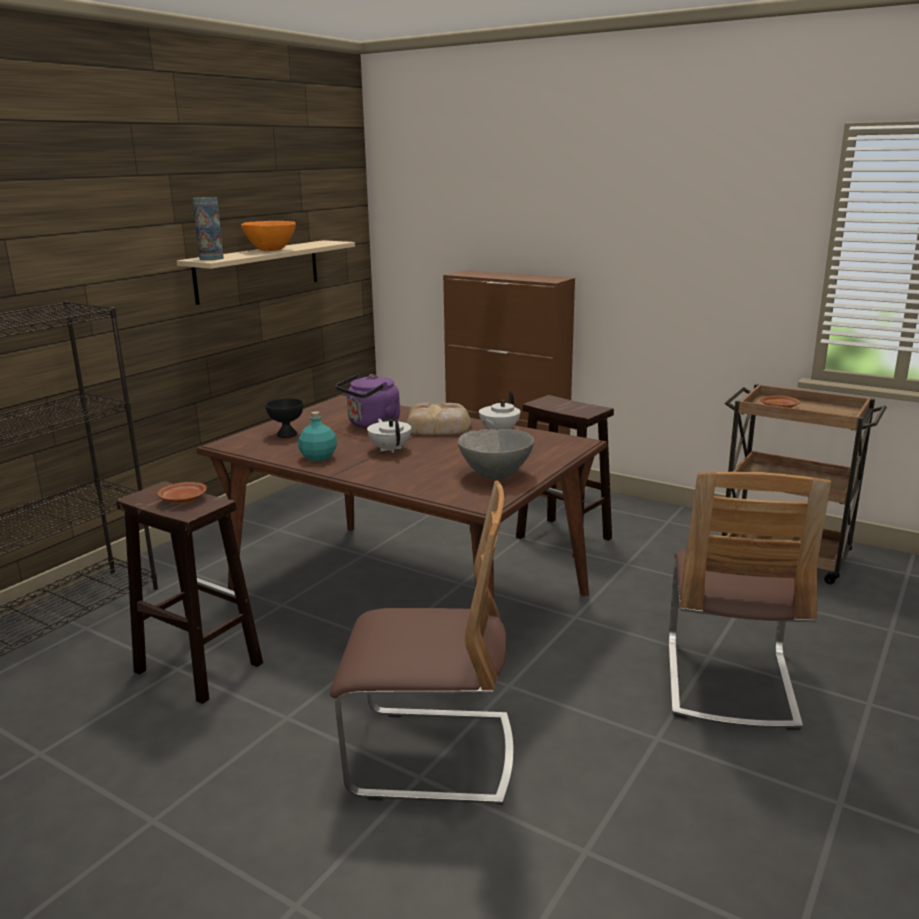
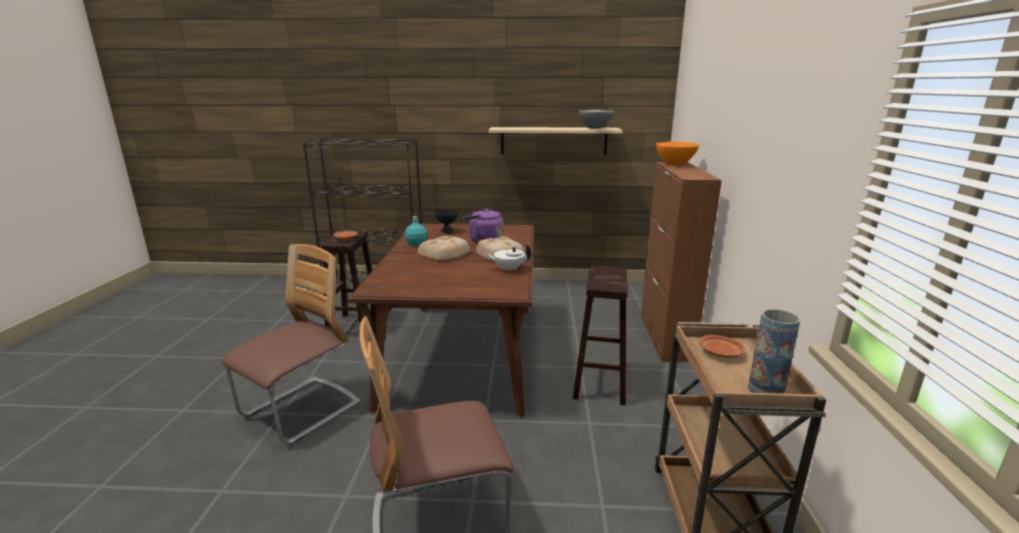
camera: 60 degrees right, 0 degrees up
(211, 258) = (502, 128): vase -> vase (765, 390)
(270, 250) = (551, 128): orange bowl -> orange bowl (675, 164)
(390, 449) = (445, 253): white teapot -> bread
(431, 755) = (301, 411): chair -> chair turned 120 degrees counterclockwise
(496, 475) = (423, 284): grey bowl -> grey bowl (595, 128)

